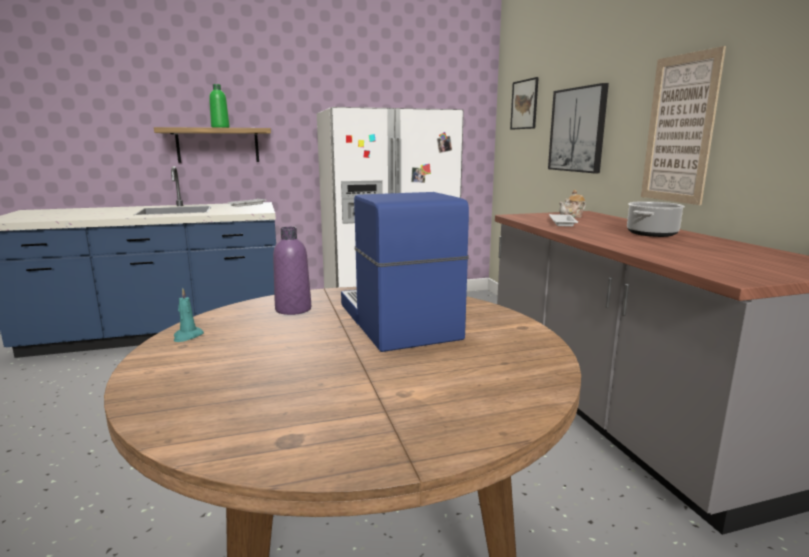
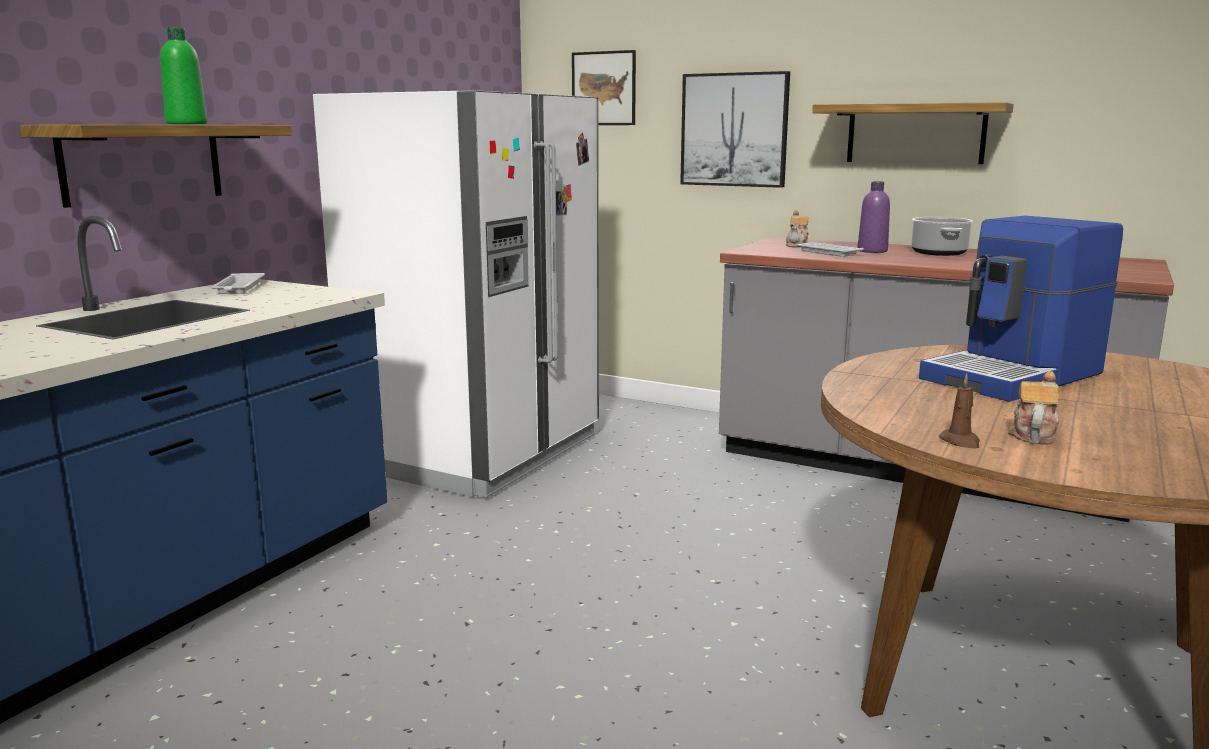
camera: 45 degrees left, 0 degrees up
(187, 336) = (960, 442): turquoise candle -> brown candle
(229, 348) = (1033, 435): none -> teapot
(293, 309) = (910, 394): purple bottle -> purple bottle (872, 251)
(395, 321) = (1015, 376): coffee machine -> coffee machine turned 60 degrees counterclockwise
(679, 129) = (915, 134): picture -> shelf

